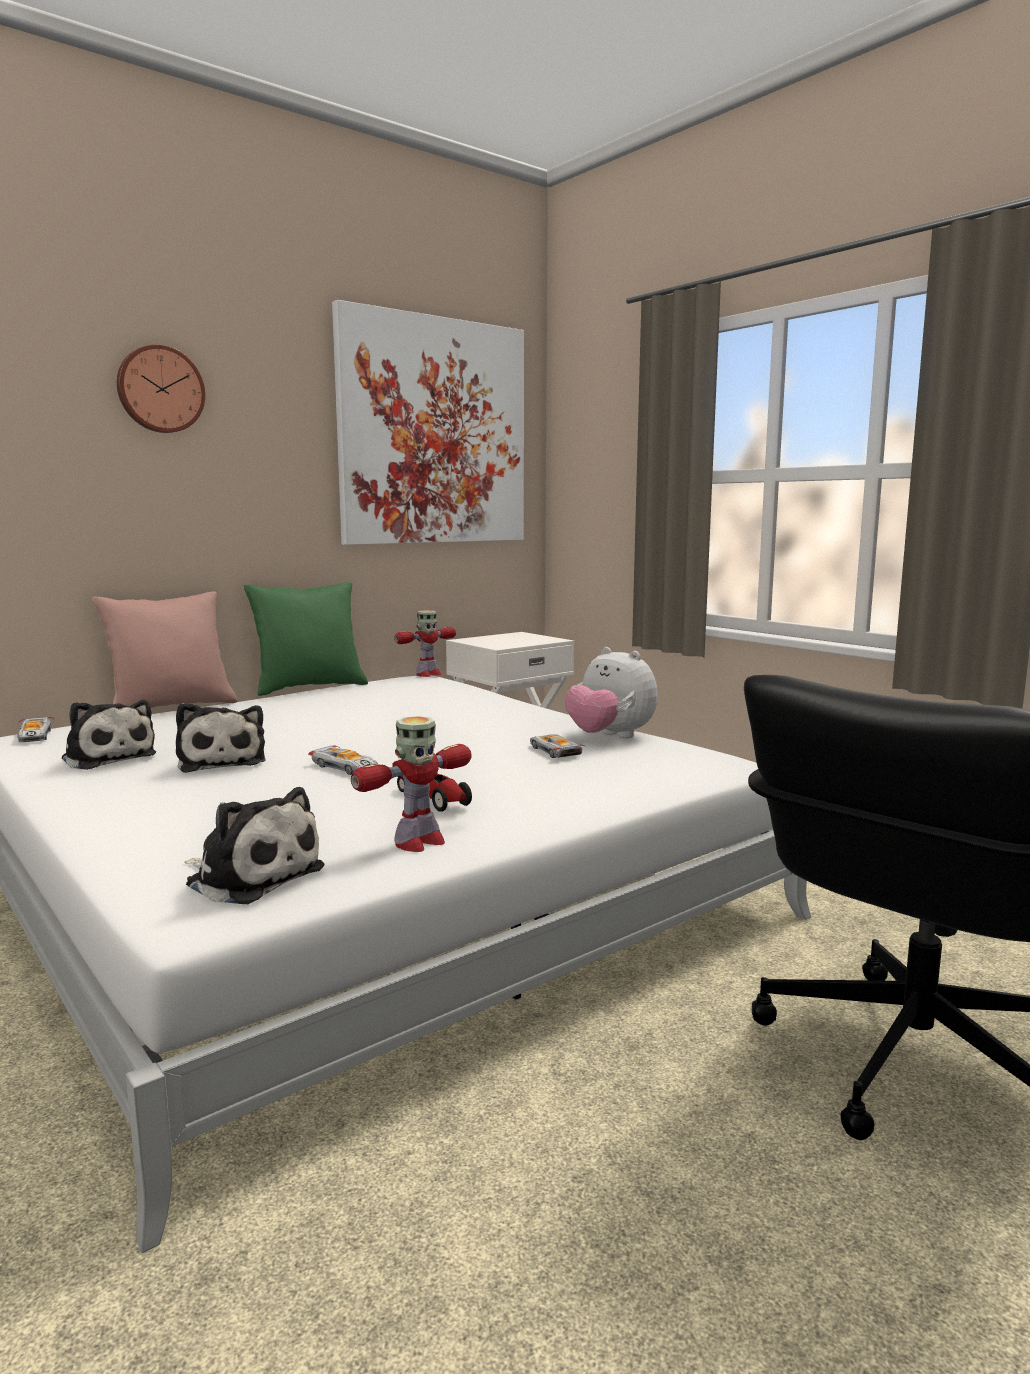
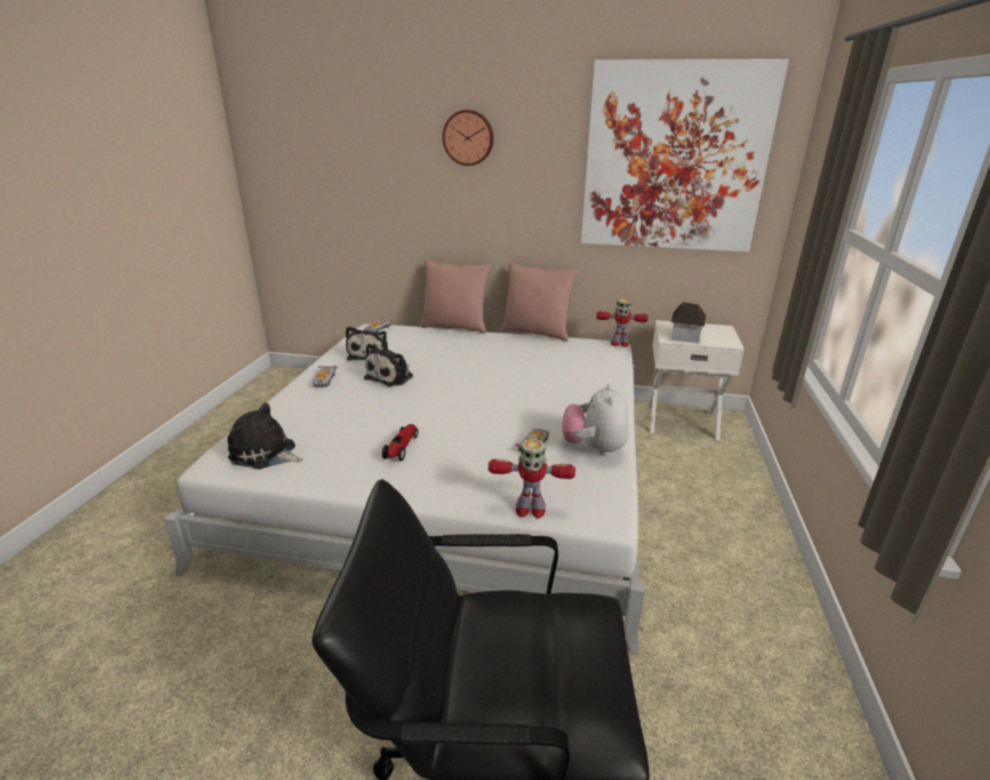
camera: 50 degrees right, 15 degrees up
(251, 876) = (265, 454): plush toy -> plush toy turned 120 degrees clockwise
(309, 687) = (536, 333): green pillow -> pink pillow
(345, 767) = (417, 406): toy car -> toy car (324, 380)
(418, 842) = (340, 472): toy robot -> toy robot (529, 509)
(507, 643) = (685, 337): none -> toy house

